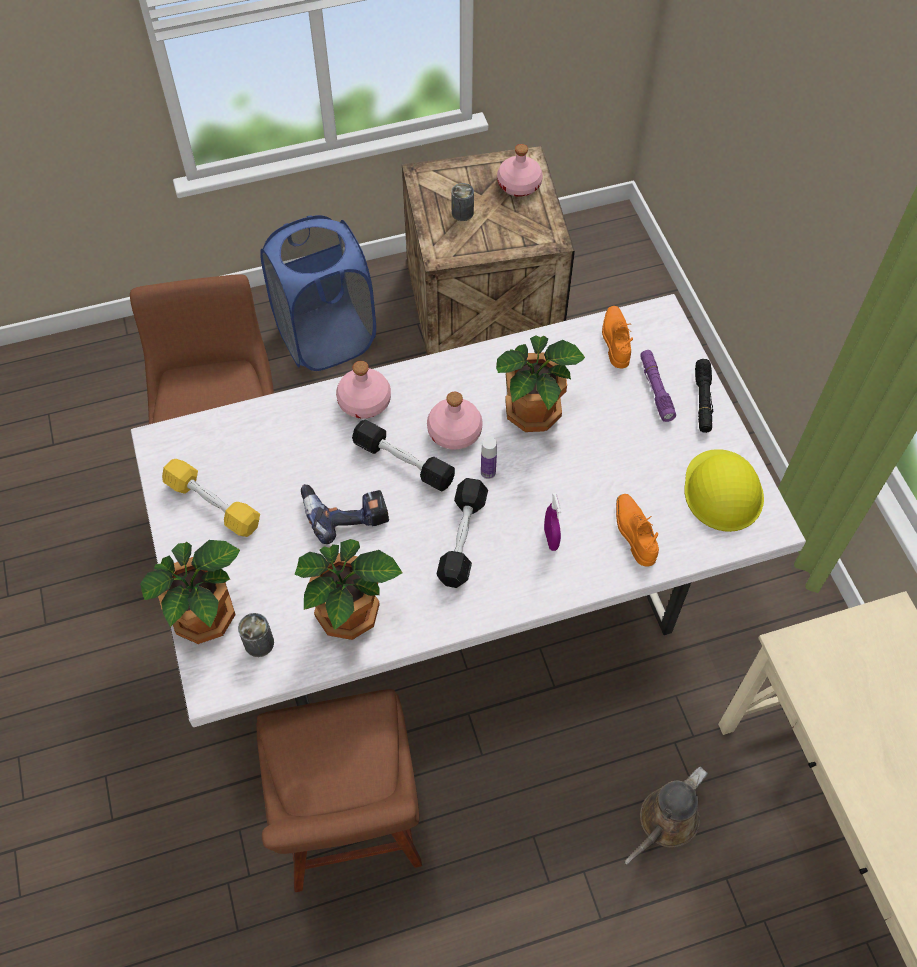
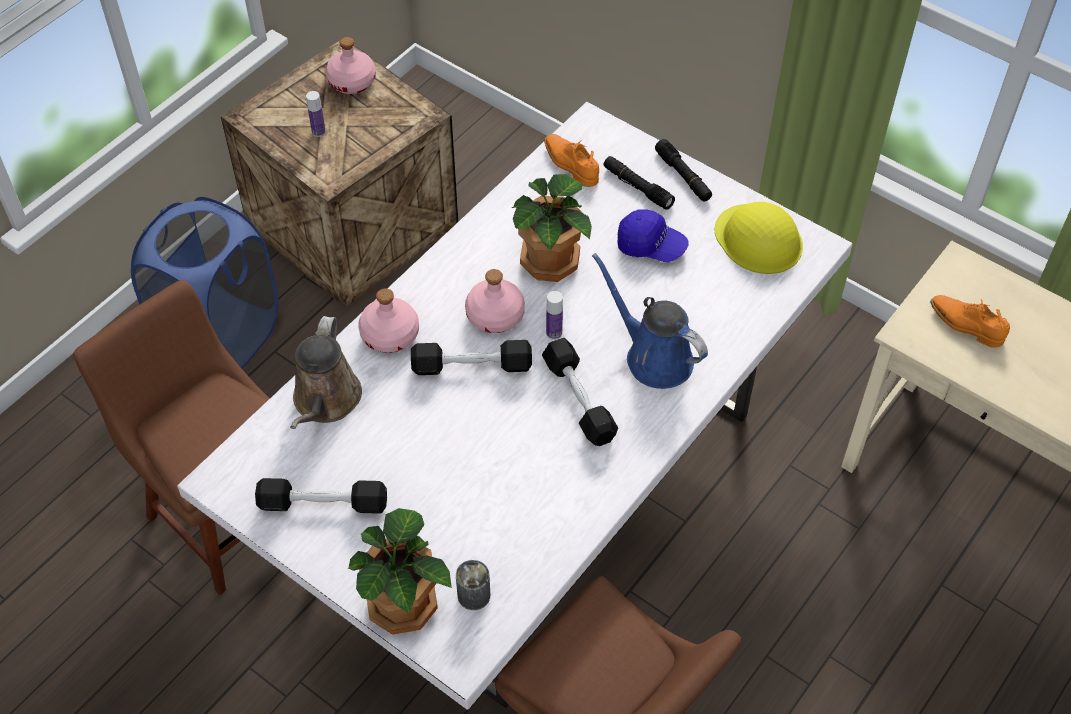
camera: 35 degrees left, 5 degrees down
(213, 504) = (323, 504): yellow dumbbell -> black dumbbell
(345, 512) = (455, 438): power drill -> none
(350, 614) = (535, 520): potted plant -> none
(462, 212) = (318, 131): can -> bottle
(551, 539) = (653, 356): purple spray bottle -> blue watering can
(625, 445) = (651, 246): none -> blue cap
(634, 533) = (717, 312): orange shoe -> orange shoe (965, 325)
(656, 389) = (637, 187): purple flashlight -> black flashlight
(665, 823) = (862, 573): brown watering can -> brown watering can (325, 401)

